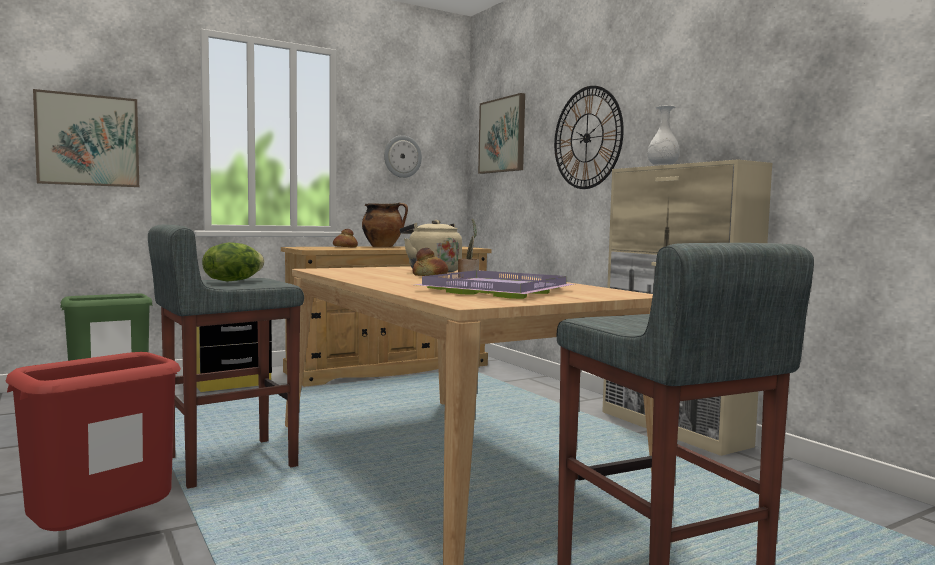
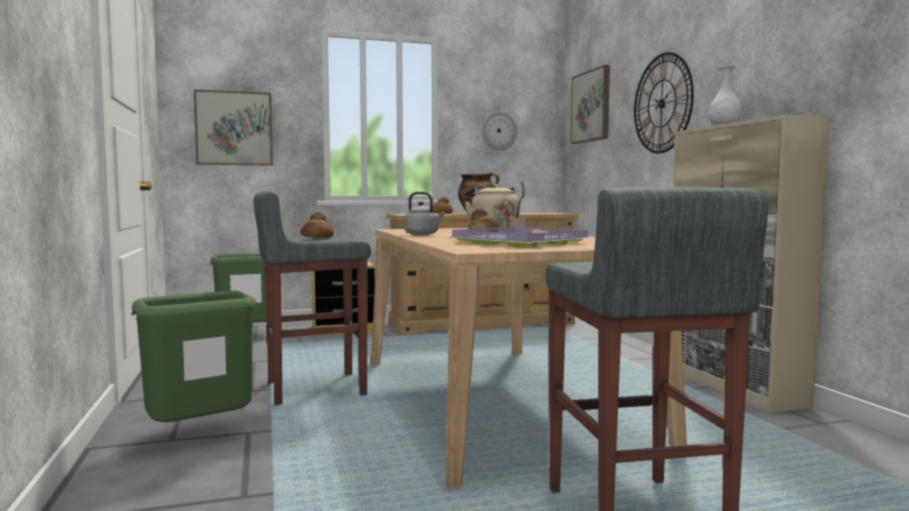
camera: 15 degrees right, 0 degrees up
(103, 540) = (200, 435): red trash can -> green trash can
(233, 281) = (317, 237): lettuce -> bread
(365, 278) = (423, 234): none -> grey kettle

